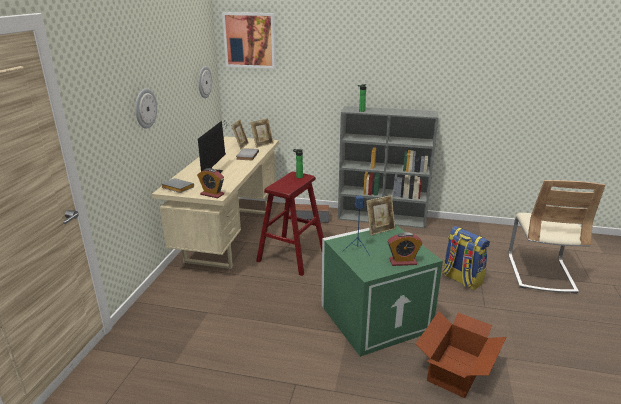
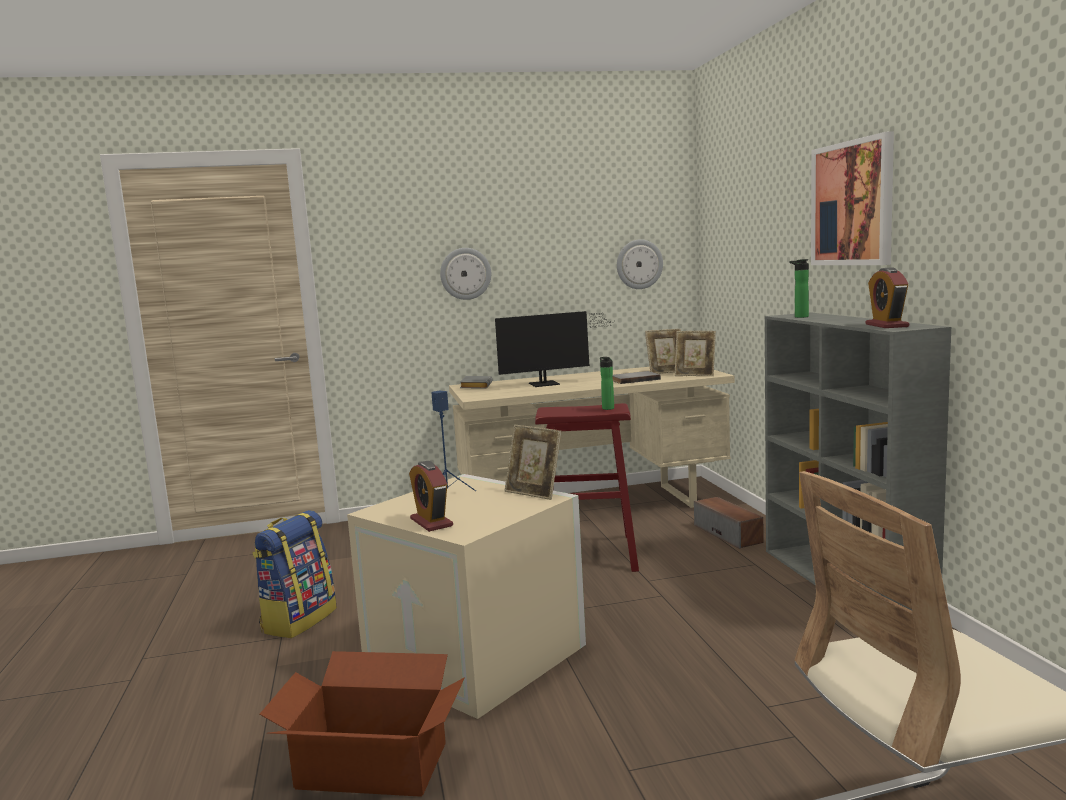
camera: 65 degrees right, 15 degrees down
(212, 194) = (476, 396): alarm clock -> alarm clock (886, 325)
(249, 40) = (720, 198): picture -> picture (852, 203)
(375, 317) = (479, 655): green storage box -> beige storage box
(461, 279) = (712, 719): backpack -> backpack (298, 620)

